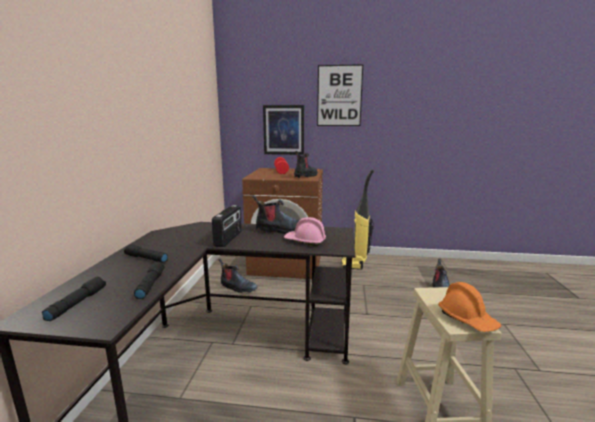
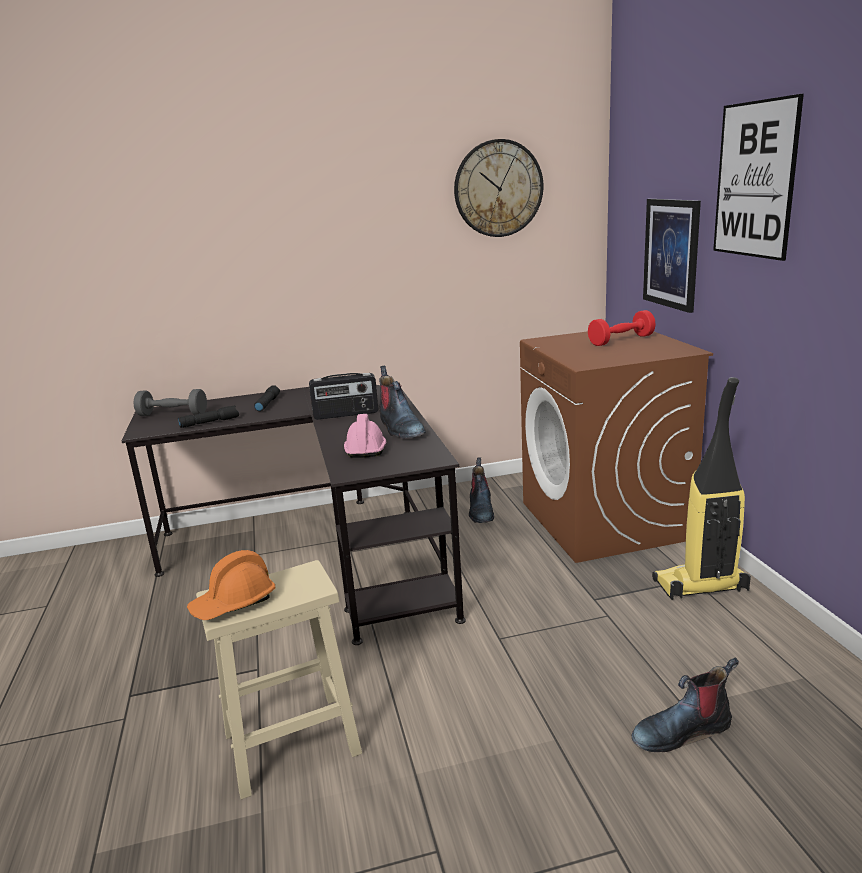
camera: 70 degrees right, 5 degrees up
(77, 303) = (173, 414): black flashlight -> grey dumbbell
(193, 92) = (498, 188): none -> wall clock
(306, 176) = (604, 359): boot -> none

